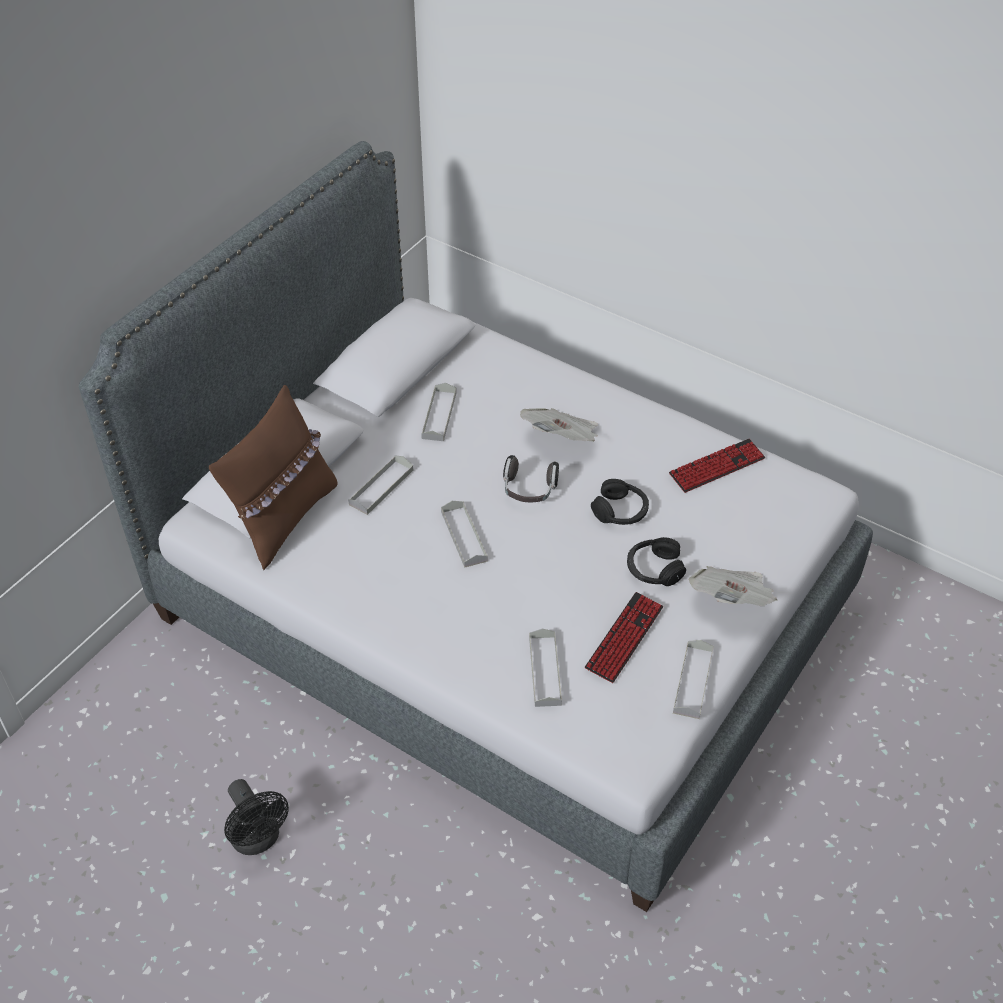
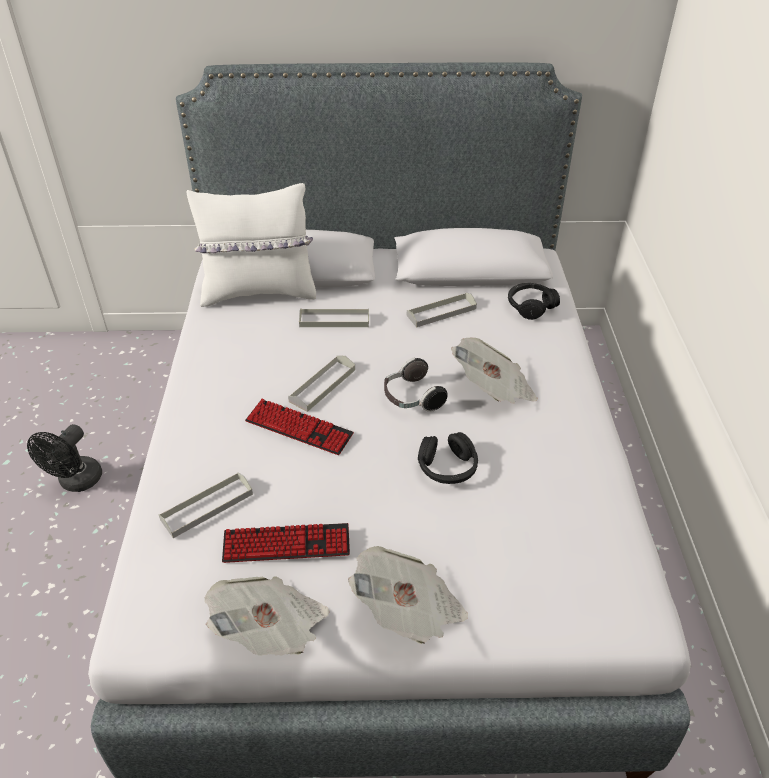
camera: 55 degrees right, 5 degrees down
(284, 518) = (259, 292): brown pillow -> white pillow
(654, 569) = (396, 526): black headphones -> black headphones (530, 306)
(693, 681) = (272, 629): grey tray -> newspaper
(717, 467) = (580, 511): keyboard -> keyboard (299, 428)

